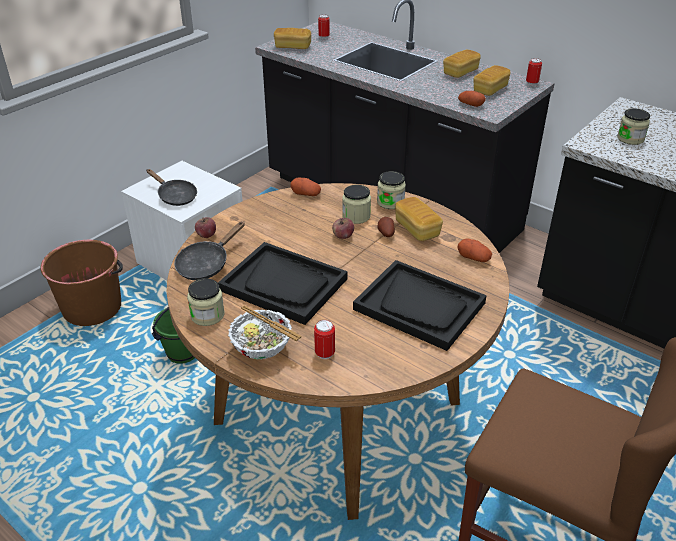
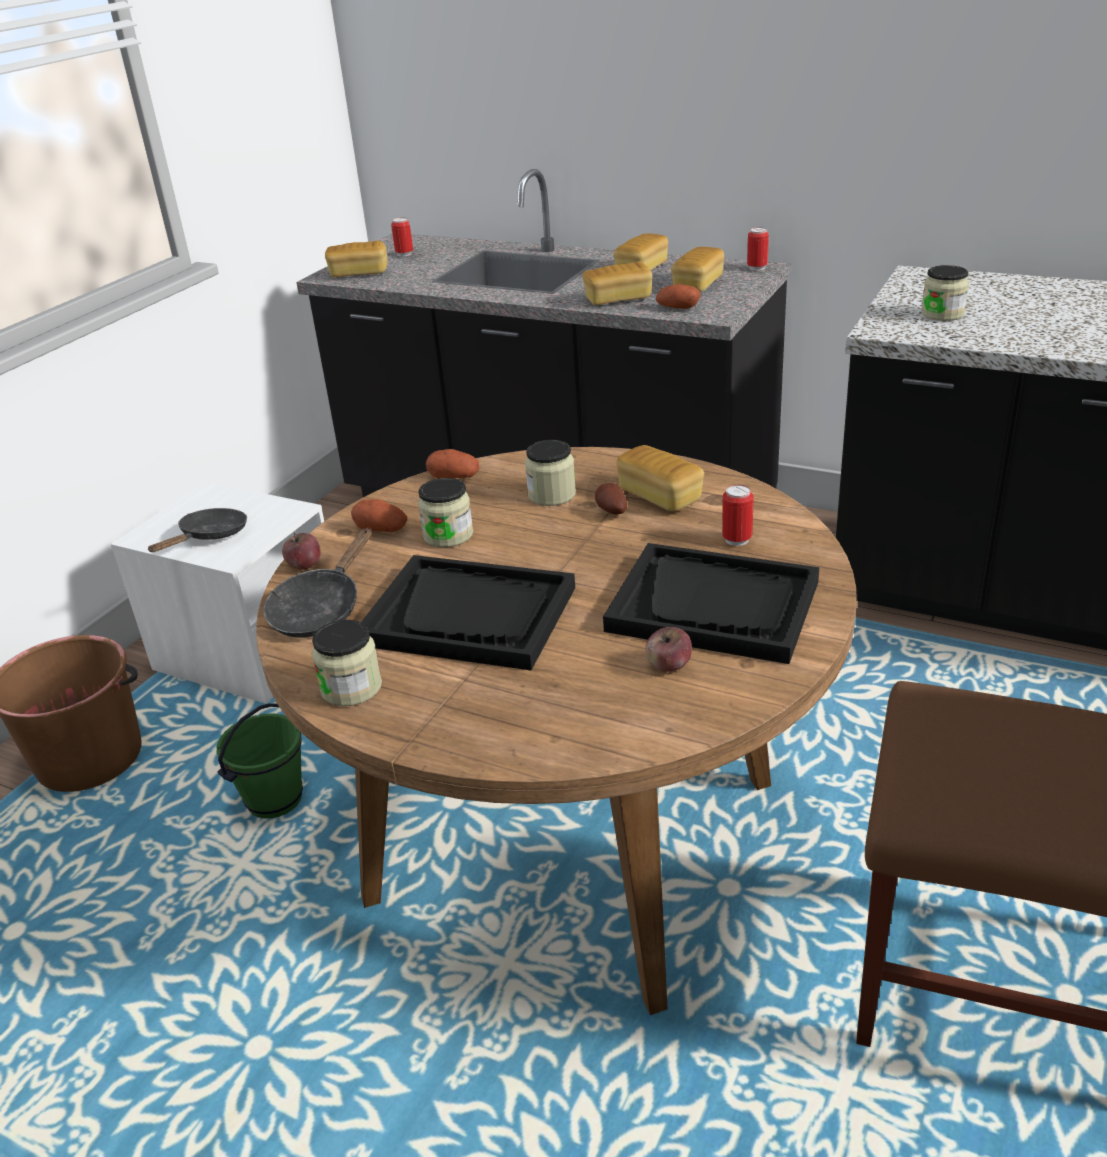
camera: 10 degrees left, 5 degrees down
(175, 196) = (210, 536): black frying pan -> black frying pan turned 90 degrees counterclockwise
(262, 348) = (470, 721): bowl -> none
(325, 353) = (584, 708): can -> can (737, 540)
(343, 236) = (541, 527): apple -> apple (668, 665)
(390, 202) = (600, 466): jar -> jar (448, 535)
(437, 92) = (618, 299): none -> bread
(473, 258) = (769, 521): potato -> potato (381, 529)

